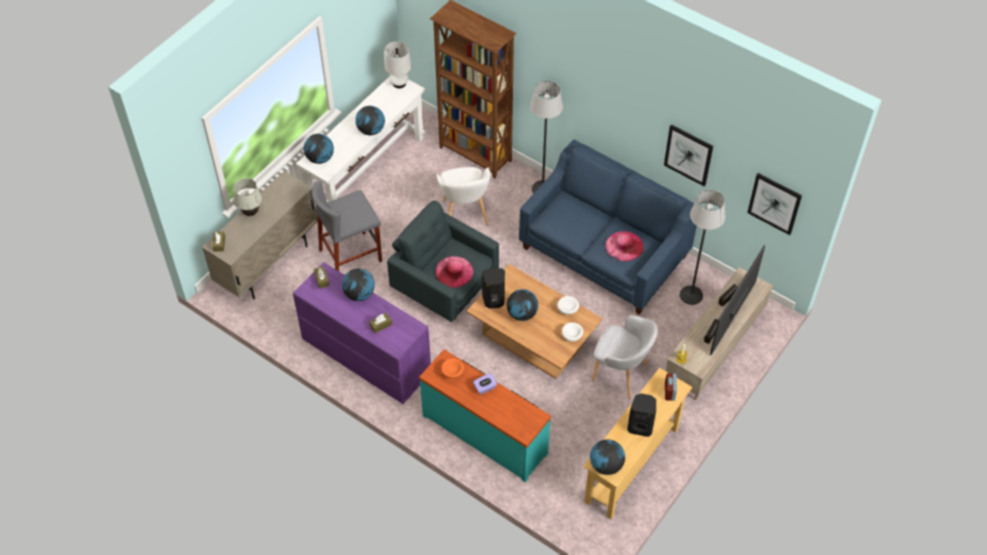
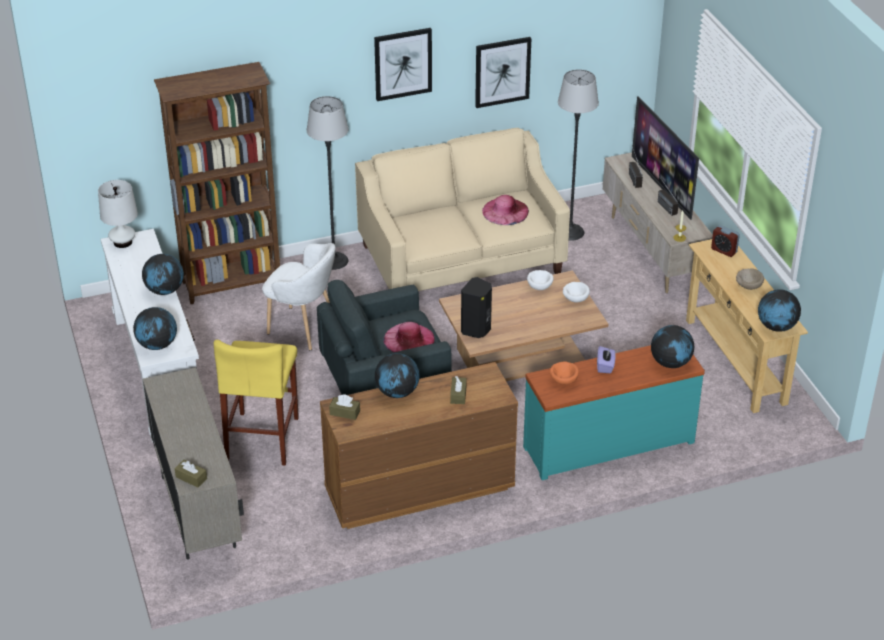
camera: 55 degrees left, 15 degrees down
(250, 213) = (174, 431): white table lamp -> none
(350, 255) = (262, 438): grey stool -> yellow stool
(366, 356) = (418, 489): purple dresser -> brown dresser
(522, 314) = (514, 318): globe -> globe (670, 363)
(604, 252) = (461, 259): blue sofa -> beige sofa
(621, 374) = (621, 318): grey armchair -> none
(640, 426) = (748, 285): black speaker -> beige bowl
(774, 203) = (609, 58): picture -> picture (403, 63)

